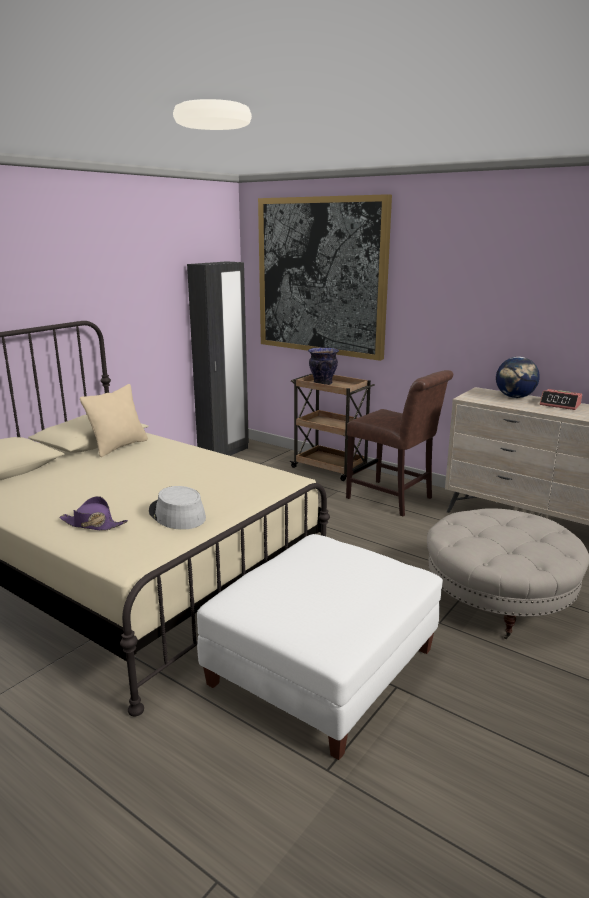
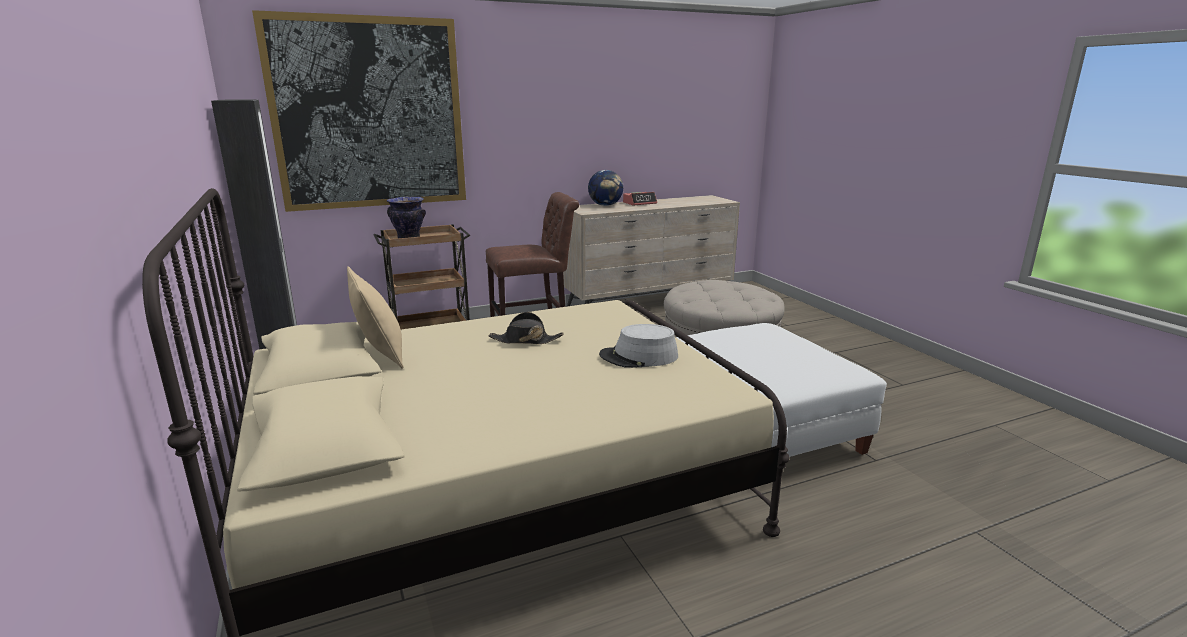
camera: 60 degrees left, 0 degrees up
(93, 524) = (619, 396): purple hat -> none
(178, 473) = (525, 340): none -> black hat

